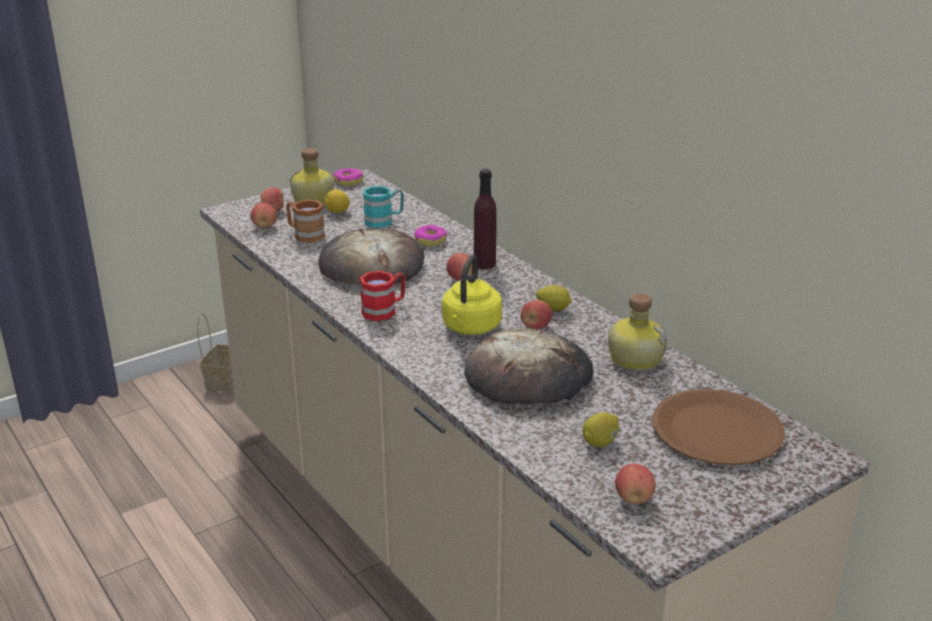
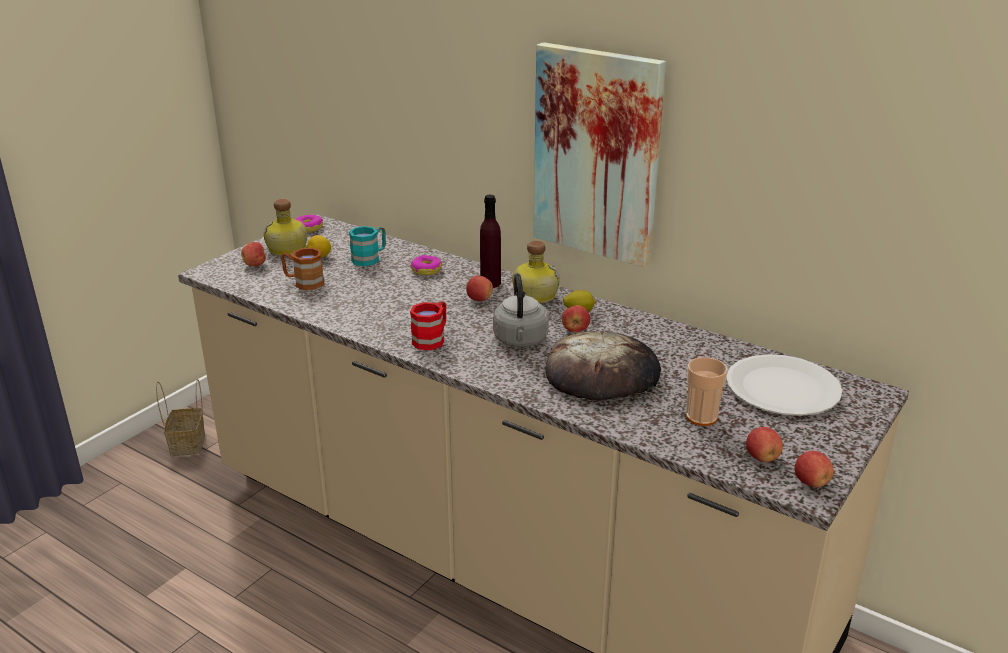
camera: 20 degrees left, 0 degrees up
(264, 226) = (258, 281): apple -> apple (811, 482)
(371, 264) = (388, 300): bread -> none
(470, 328) = (520, 341): yellow kettle -> grey kettle
(593, 139) = (597, 154): none -> picture
(600, 442) = (701, 417): lemon -> cup
(634, 358) = (675, 341): bottle -> bottle (534, 295)
(717, 430) = (783, 388): brown plate -> white plate

